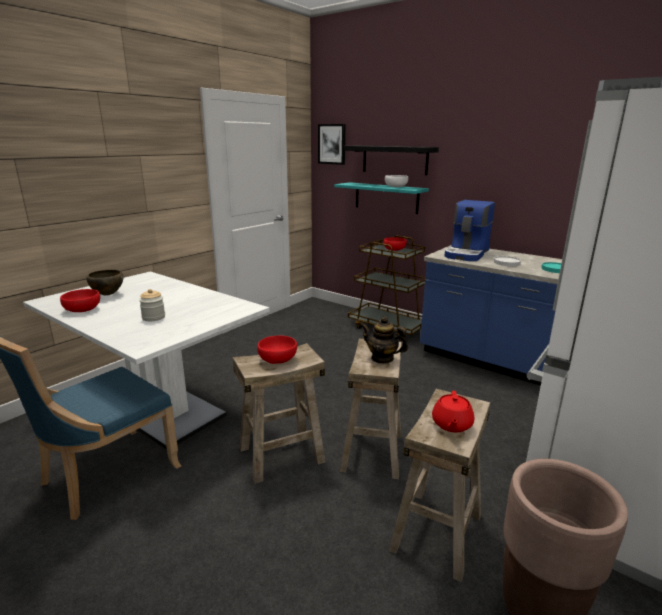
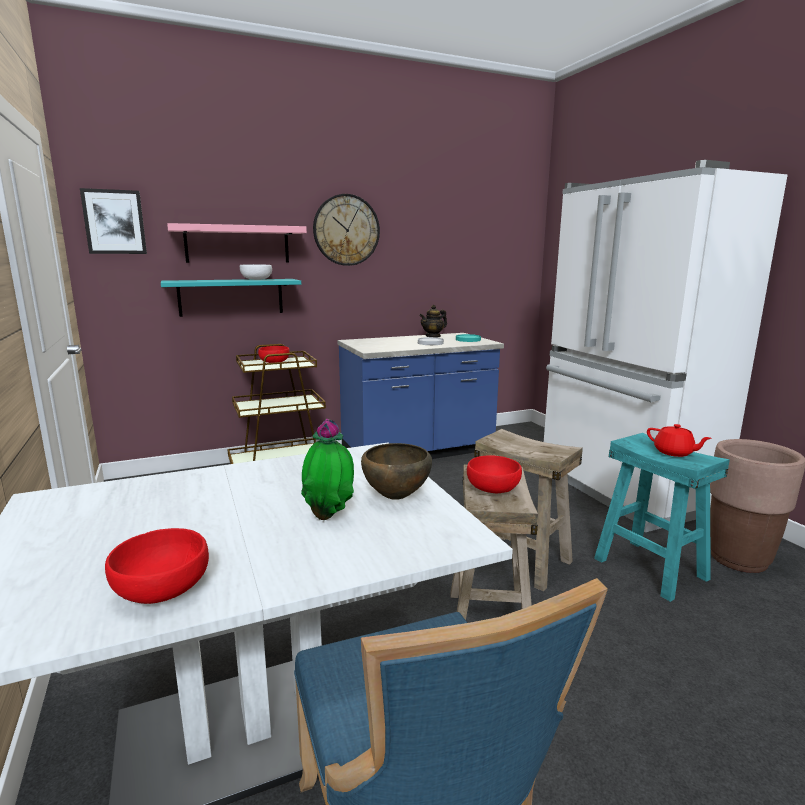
camera: 60 degrees left, 5 degrees down
(107, 295) = (101, 551): brown bowl -> brown bowl (395, 497)
(153, 317) = (329, 517): jar -> potted plant
(382, 358) = (530, 444): teapot -> teapot (433, 336)
(394, 159) = (237, 244): black shelf -> pink shelf
(437, 532) = (651, 568): beige stool -> turquoise stool
(467, 254) = (382, 344): coffee machine -> none
(477, 149) = (346, 230): none -> wall clock

